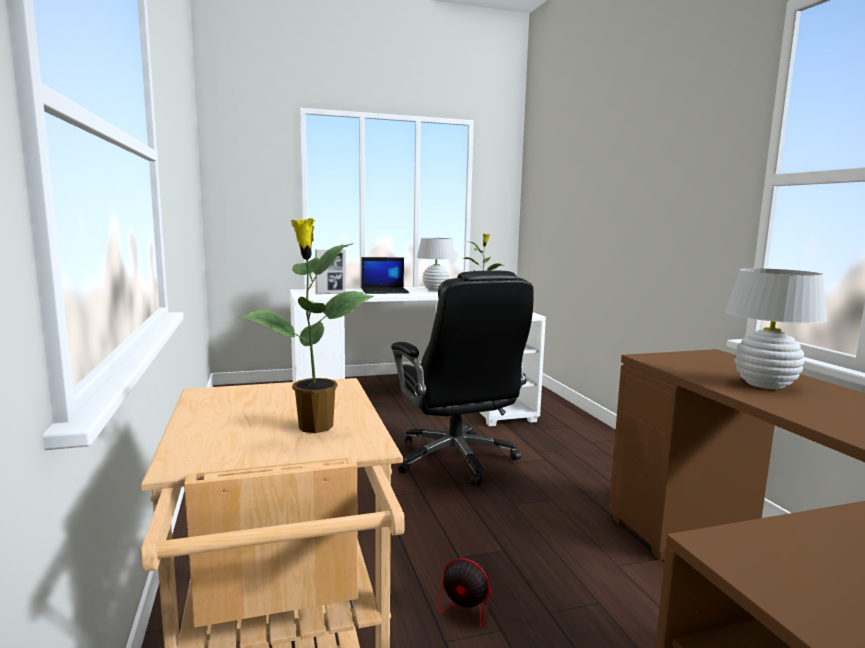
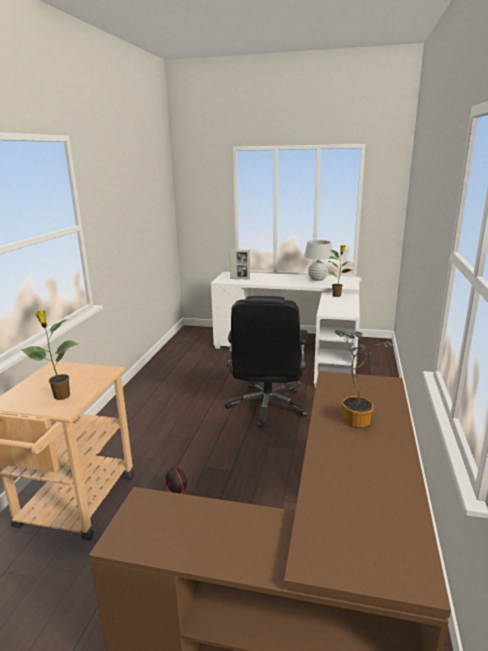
camera: 30 degrees right, 10 degrees up
(385, 291) = (279, 278): laptop -> none
(764, 385) = (356, 418): white table lamp -> potted plant

